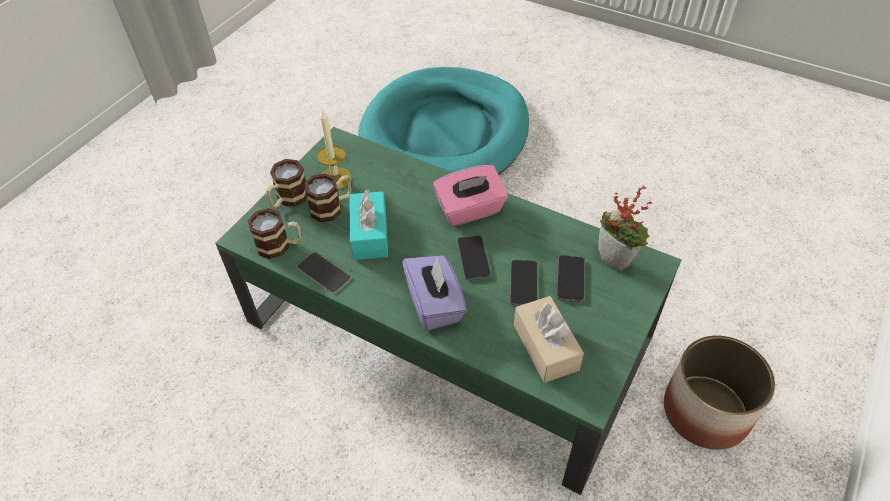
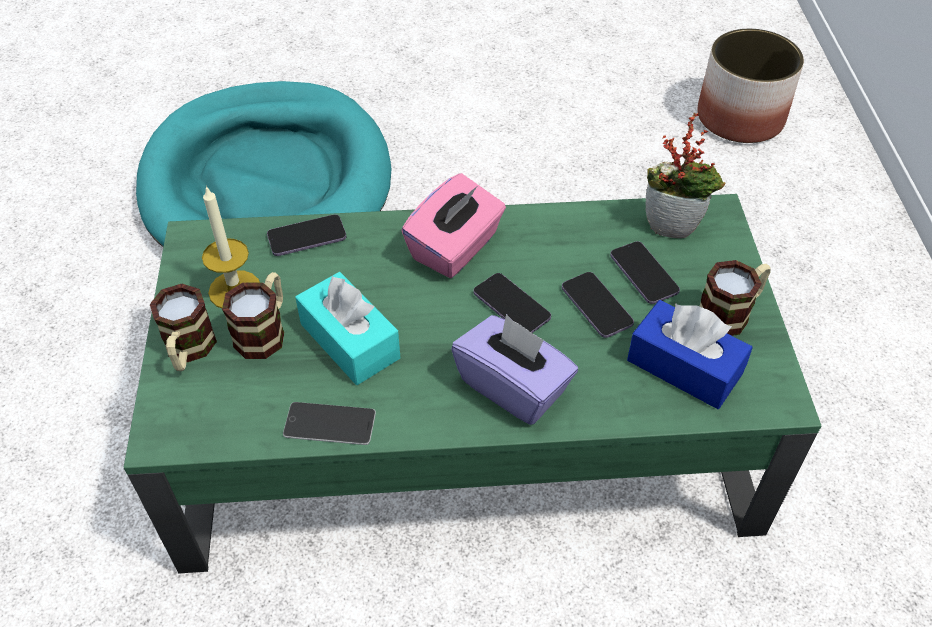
camera: 35 degrees left, 0 degrees up
(280, 246) = (233, 420): mug -> mug (731, 312)
(394, 167) = (307, 237): none -> phone
(545, 347) = (684, 367): beige tissue box -> blue tissue box
(706, 411) = (813, 365): planter -> planter (740, 118)

